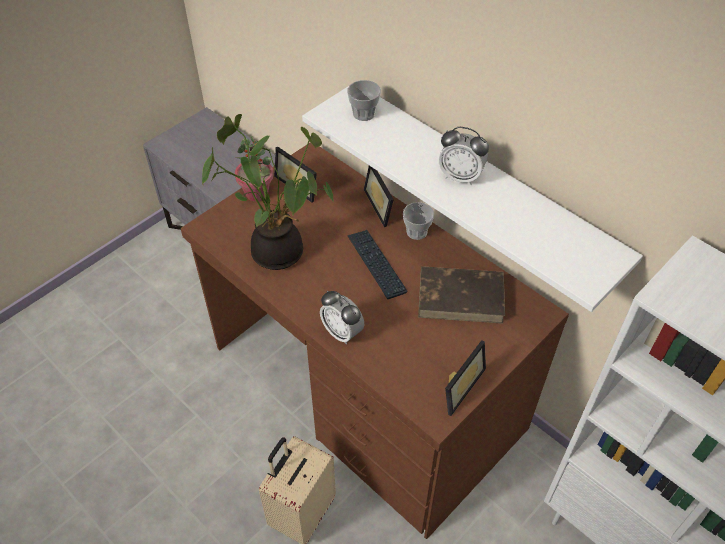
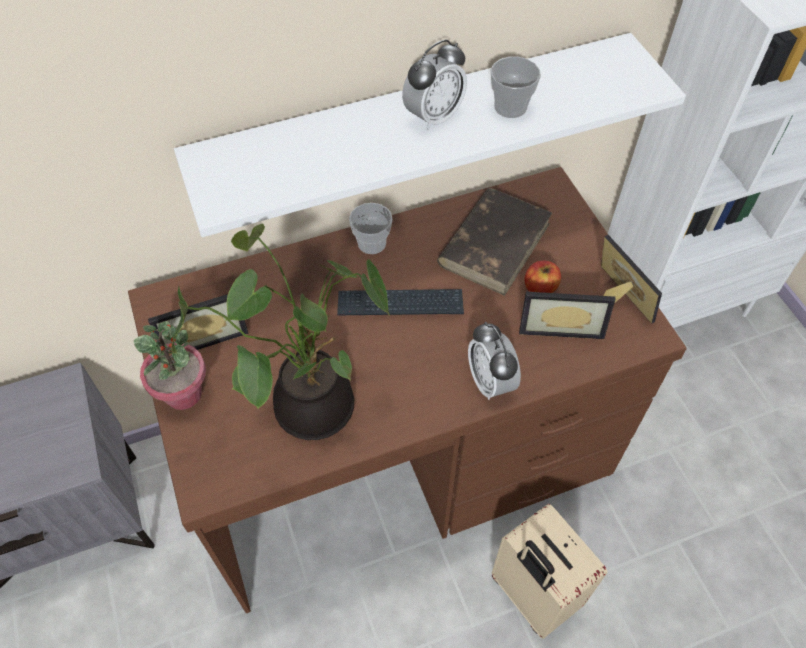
camera: 65 degrees left, 5 degrees up
(342, 332) = (490, 382): alarm clock -> alarm clock turned 90 degrees clockwise
(364, 114) = (250, 162): cup -> cup (510, 107)
(383, 205) = (306, 258): picture frame -> picture frame (560, 324)
(438, 336) = (540, 287): none -> apple

